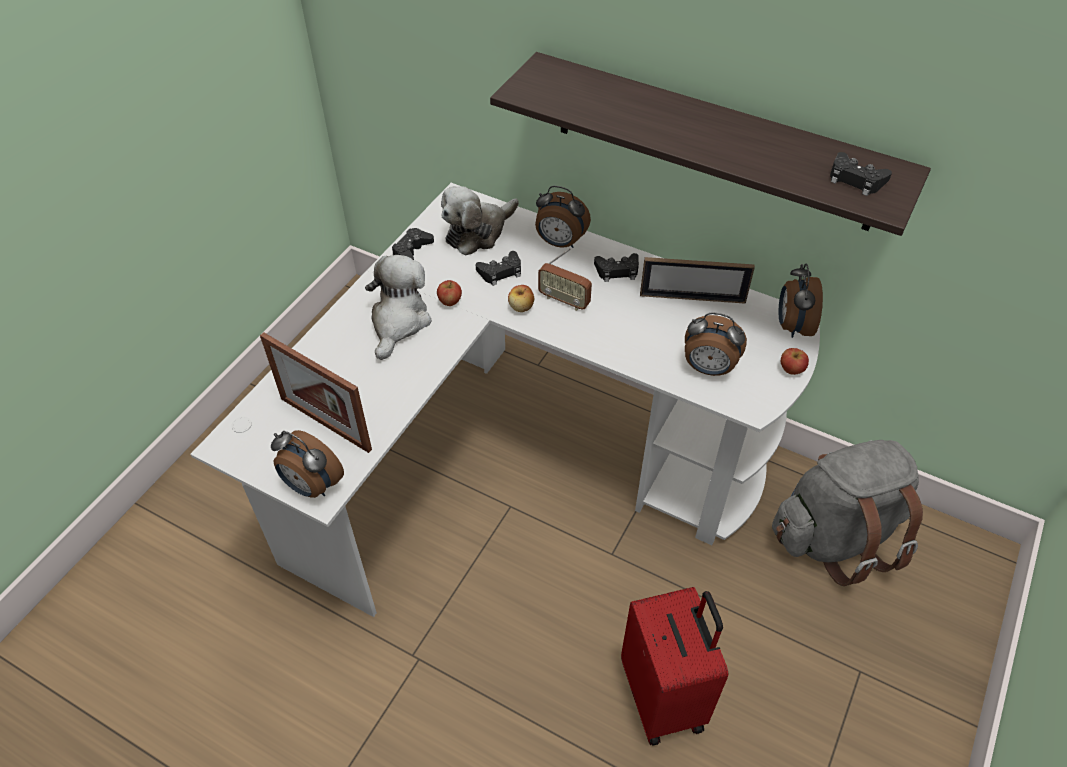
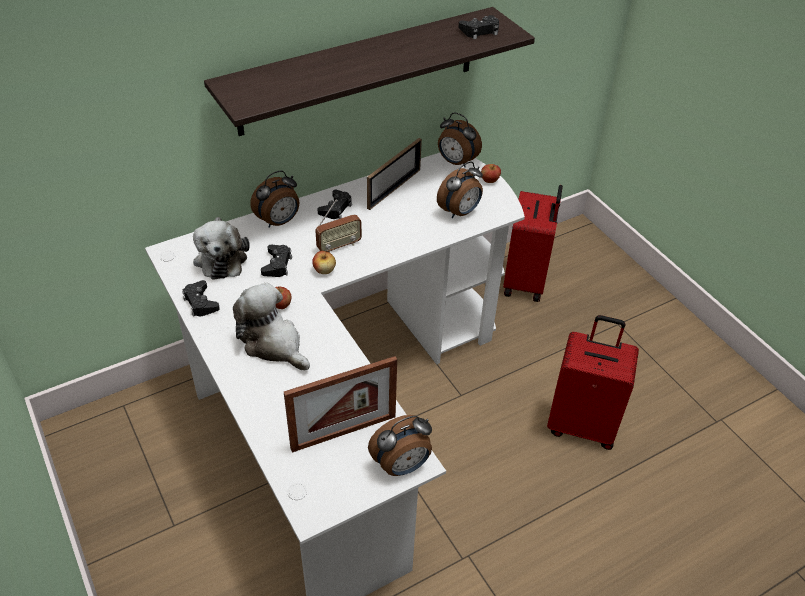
camera: 60 degrees left, 5 degrees down
(835, 537) = (526, 282): grey backpack -> red suitcase

